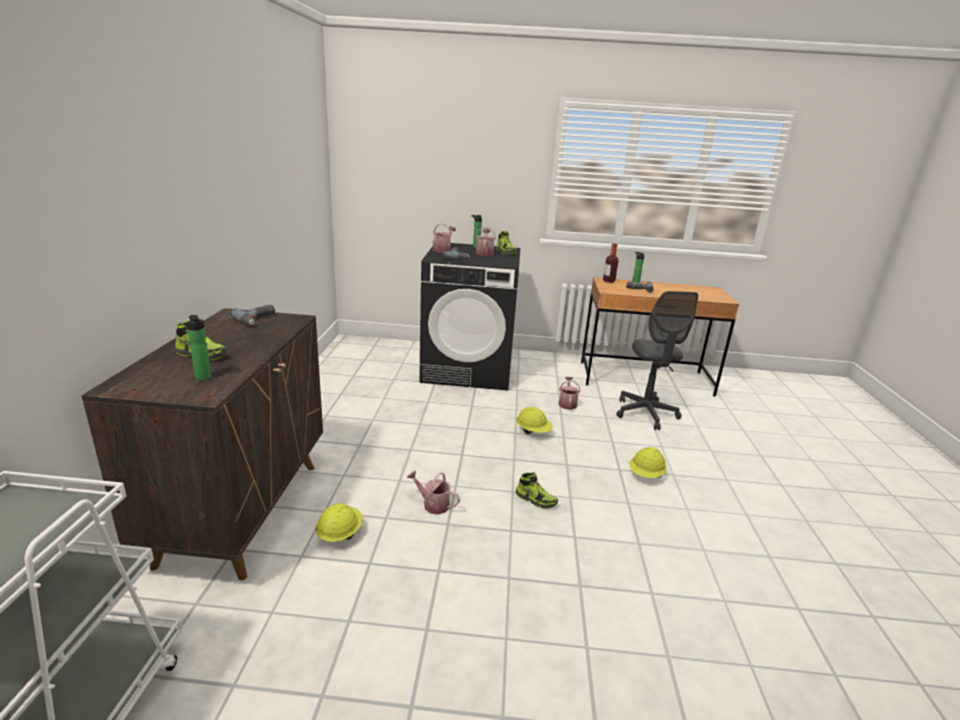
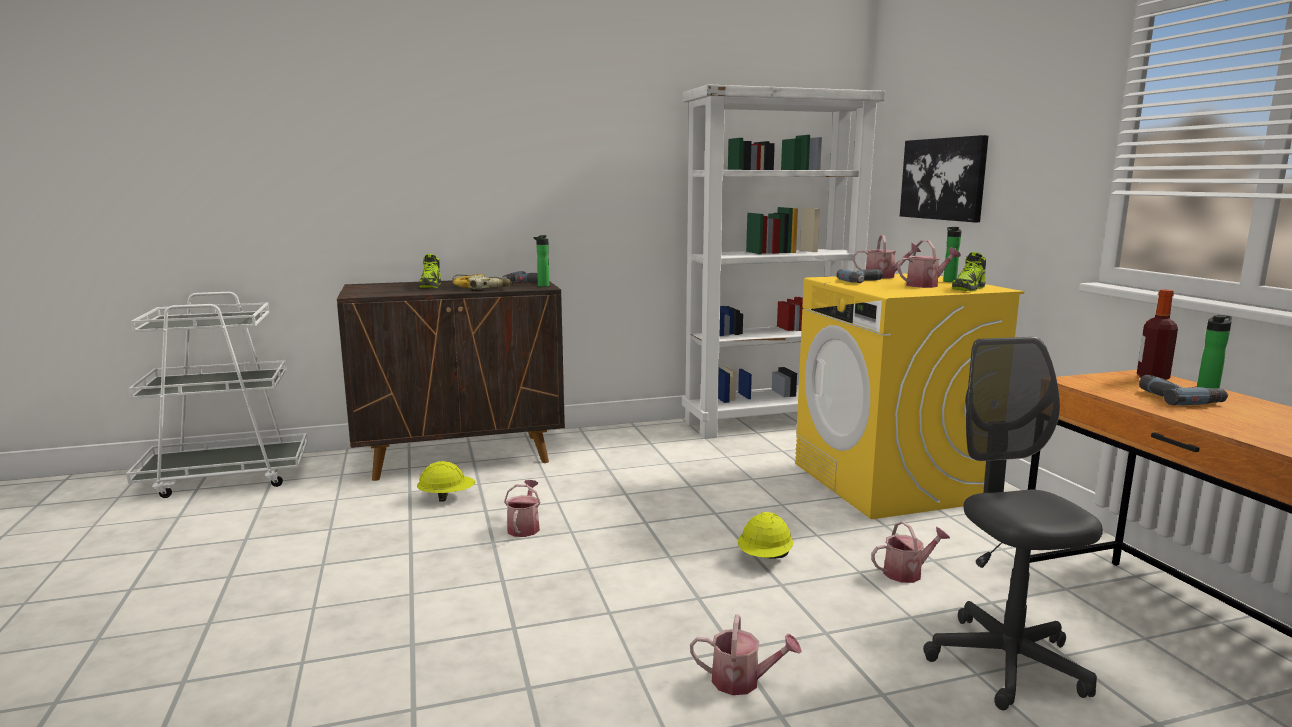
camera: 70 degrees right, 10 degrees down
(204, 378) = (386, 291): bottle -> bottle (542, 286)
(259, 338) = (481, 288): none -> power drill
(341, 366) = (770, 422): none -> white bookcase
(422, 179) = (943, 179): none -> picture
(468, 369) = (890, 482): black washing machine -> yellow washing machine
(536, 500) = (581, 587): shoe -> none
(645, 413) = (1006, 663): grey office chair -> grey office chair turned 105 degrees clockwise
(646, 475) = (742, 681): yellow hard hat -> watering can

